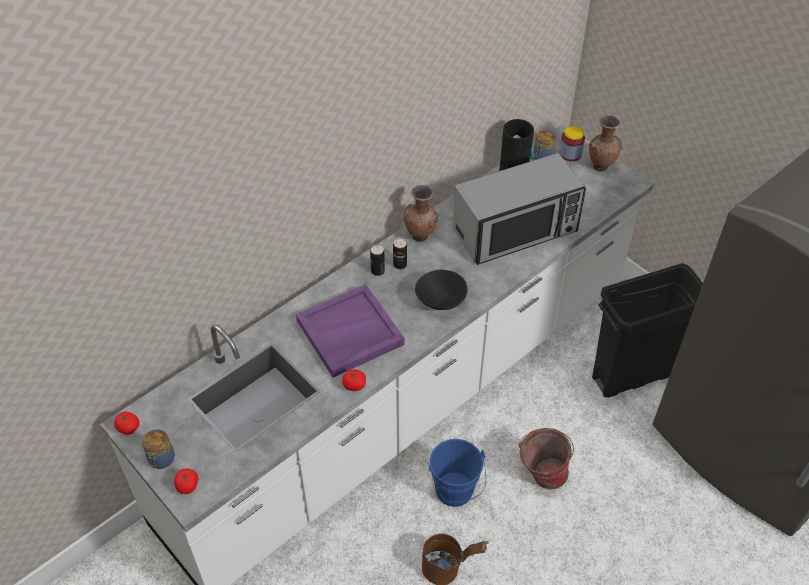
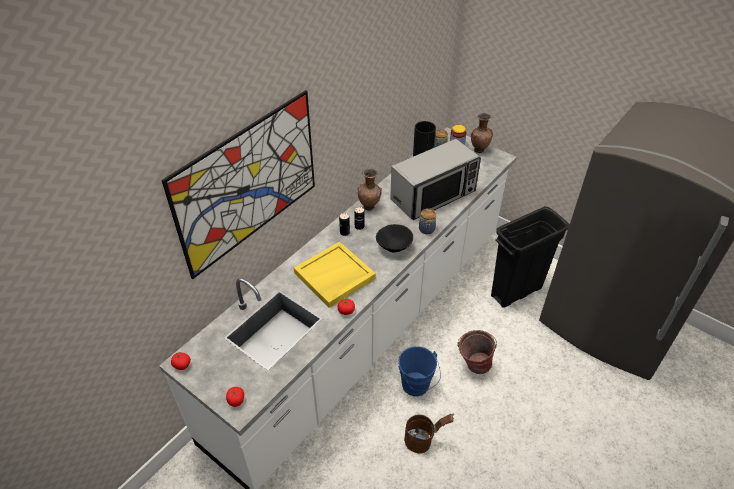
camera: 10 degrees left, 5 degrees down
(161, 460) = (212, 384): jar -> jar (426, 230)
(237, 203) = (248, 183): none -> picture
(349, 333) = (334, 276): purple tray -> yellow tray

